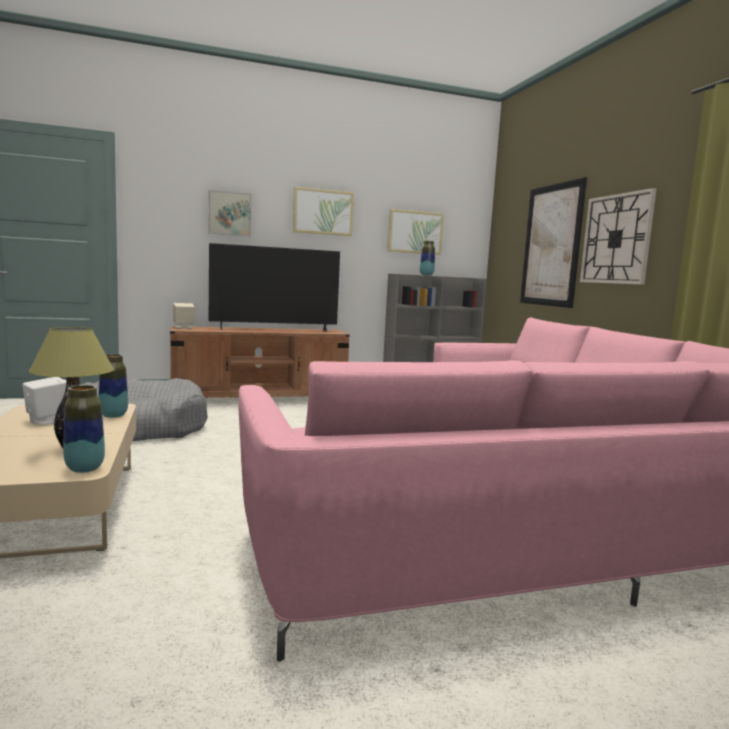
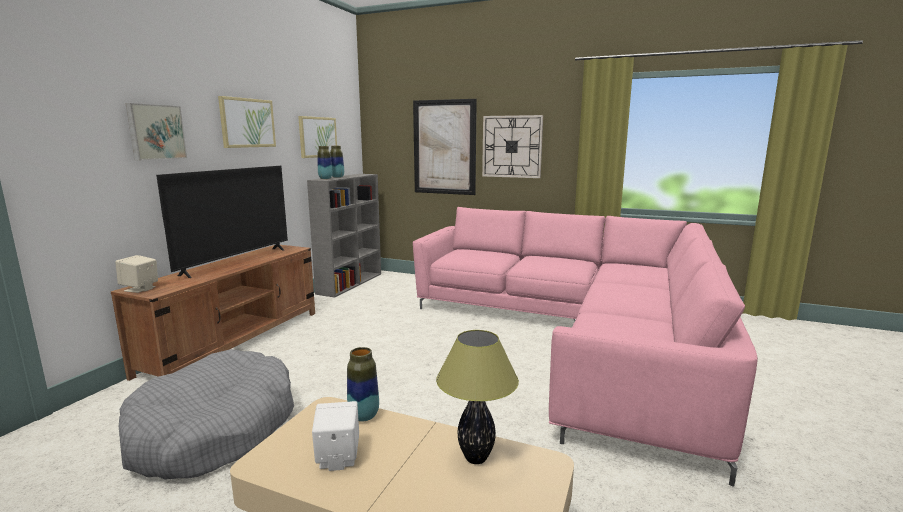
camera: 50 degrees left, 5 degrees up
(84, 469) = (542, 461): vase -> vase (325, 178)

